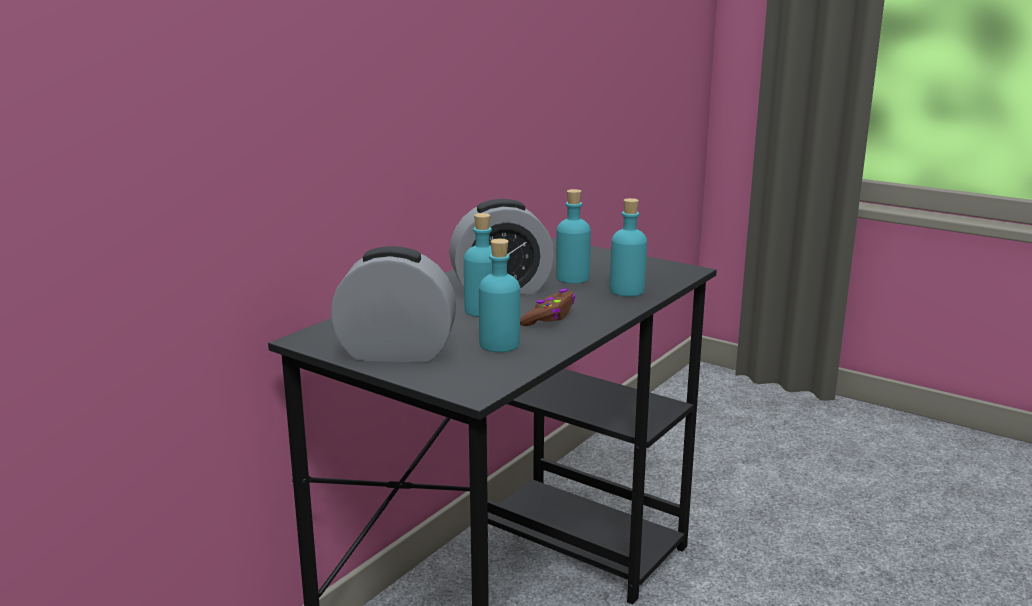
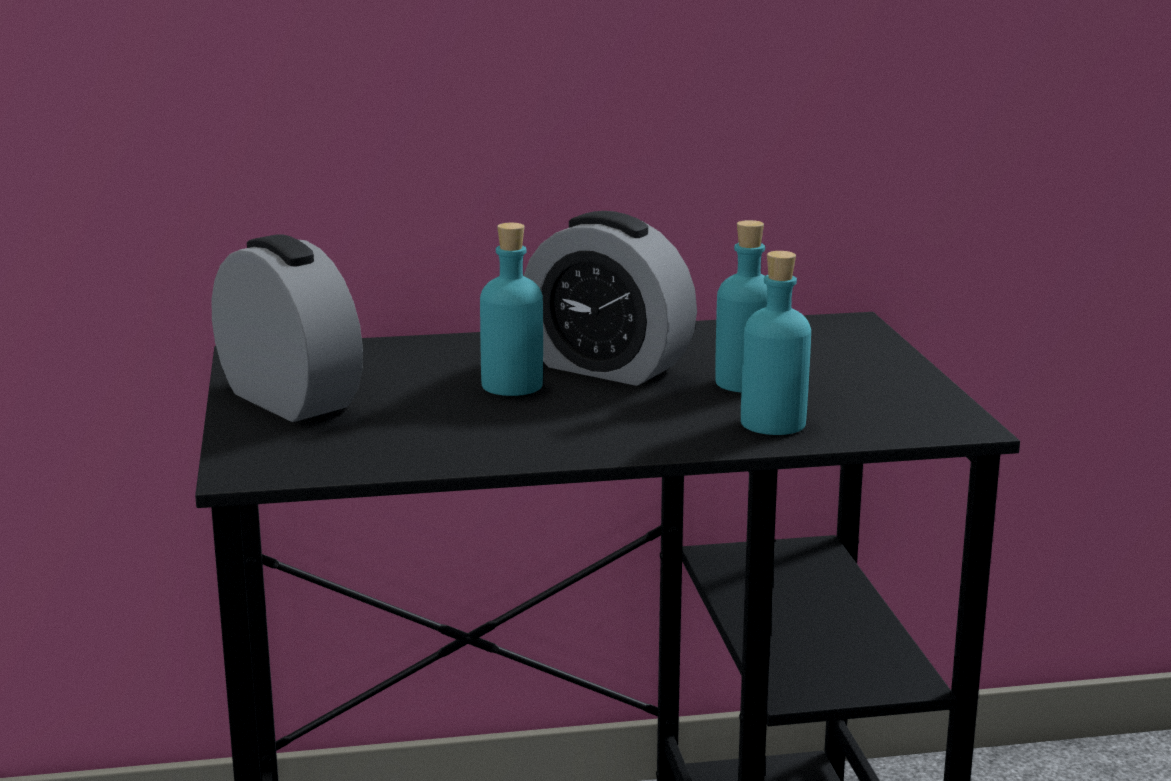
camera: 45 degrees right, 0 degrees up
(499, 344) = (416, 431): turquoise bottle -> none
(549, 317) = (566, 421): brown game controller -> none

